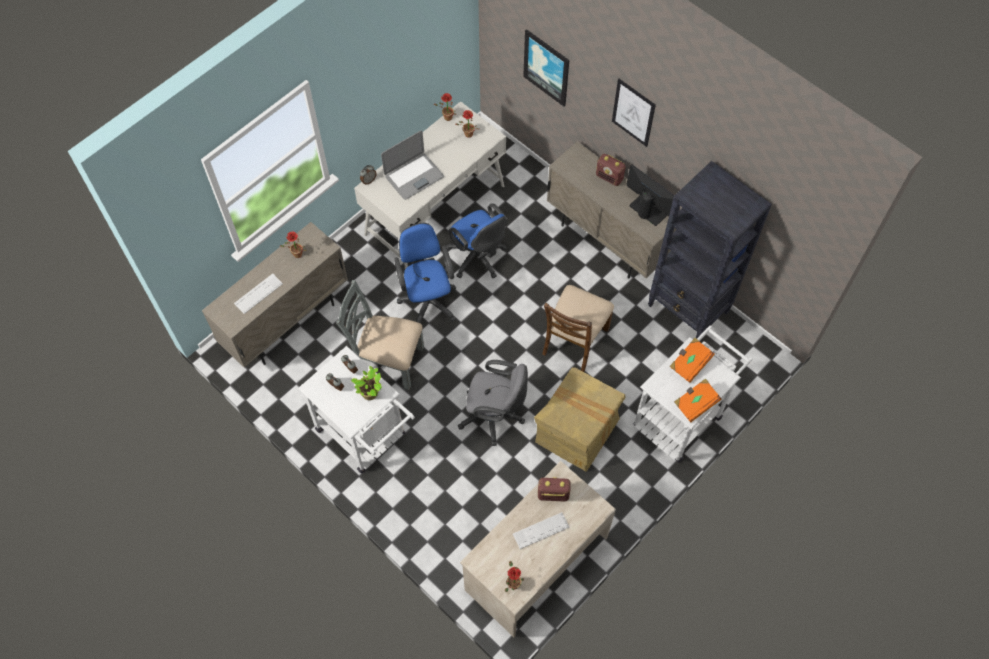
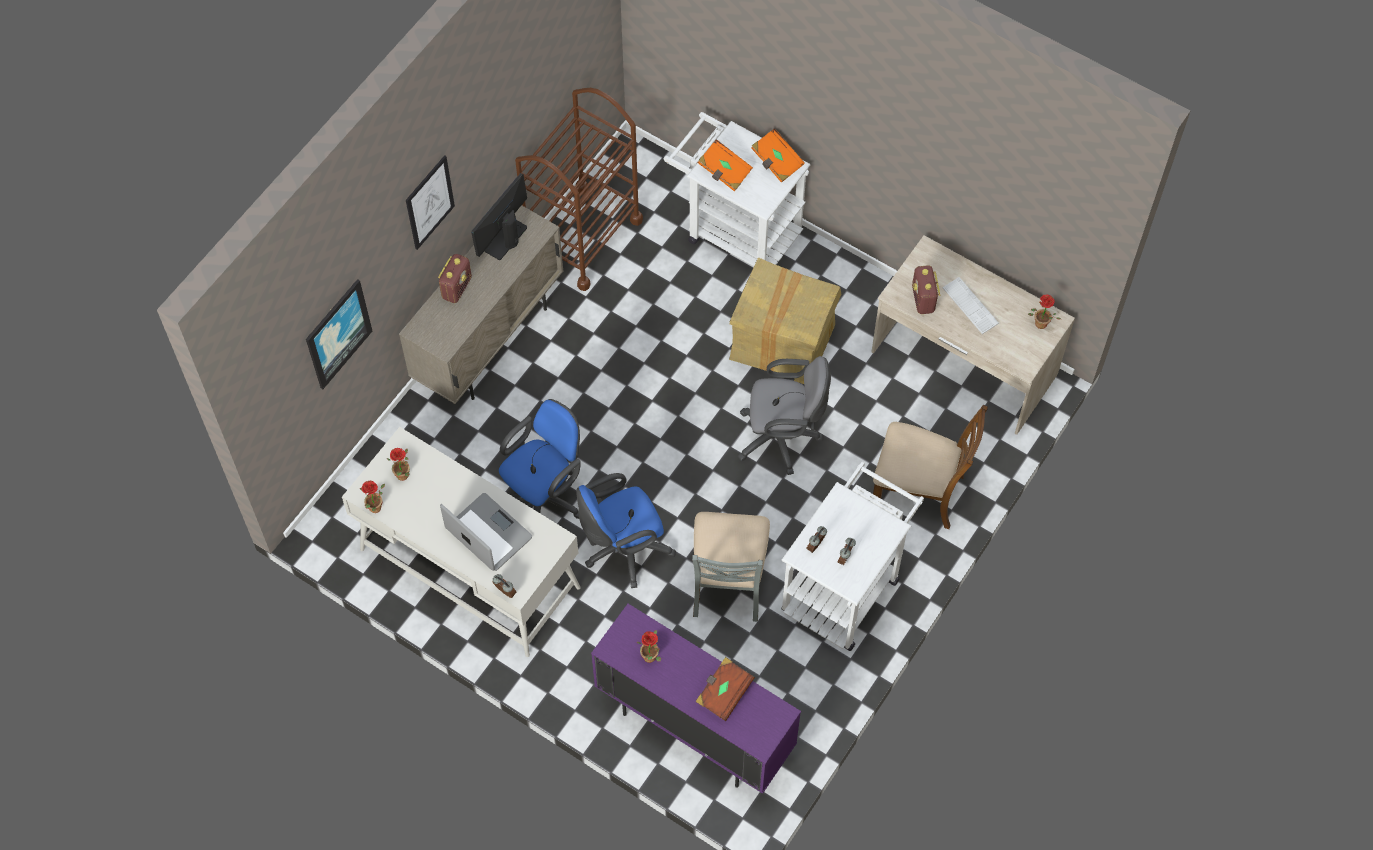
camera: 100 degrees left, 0 degrees up
(258, 294) = (724, 693): keyboard -> brown book
(287, 322) = (694, 728): beige cabinet -> purple cabinet
(371, 393) = (845, 514): potted plant -> none
(494, 416) = (782, 438): grey office chair -> grey office chair turned 90 degrees clockwise
(574, 341) = (654, 361): brown chair -> brown chair (919, 491)
(688, 309) = (582, 237): black bookcase -> brown cart

